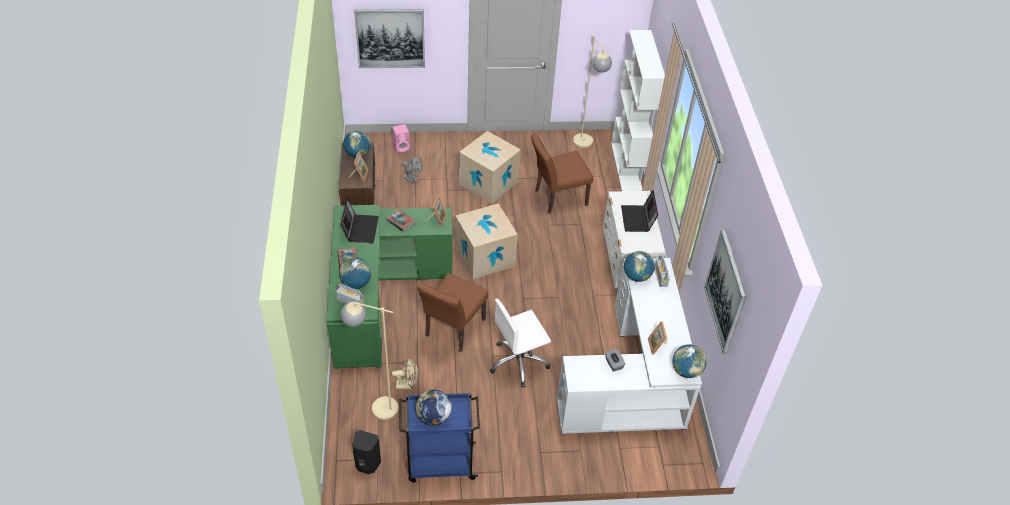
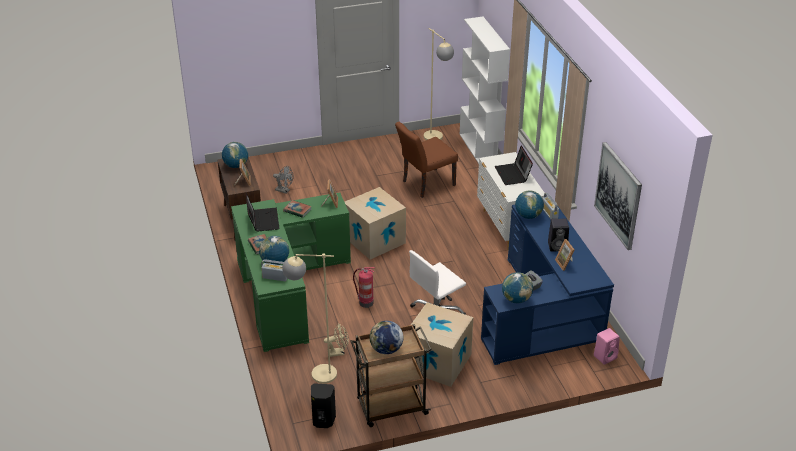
camera: 10 degrees left, 10 degrees down
(390, 38) = (245, 59): picture -> none
(402, 148) = (265, 167): pink speaker -> pink speaker (605, 356)
(439, 463) = (391, 407): blue cart -> brown cart
(452, 331) = (365, 303): brown chair -> fire extinguisher
(488, 183) = (357, 182): cardboard box -> cardboard box (438, 362)
(633, 380) = (544, 312): white desk -> blue desk
(656, 322) = (558, 246): none -> black speaker
(686, 371) = (597, 278): globe -> globe (516, 299)

